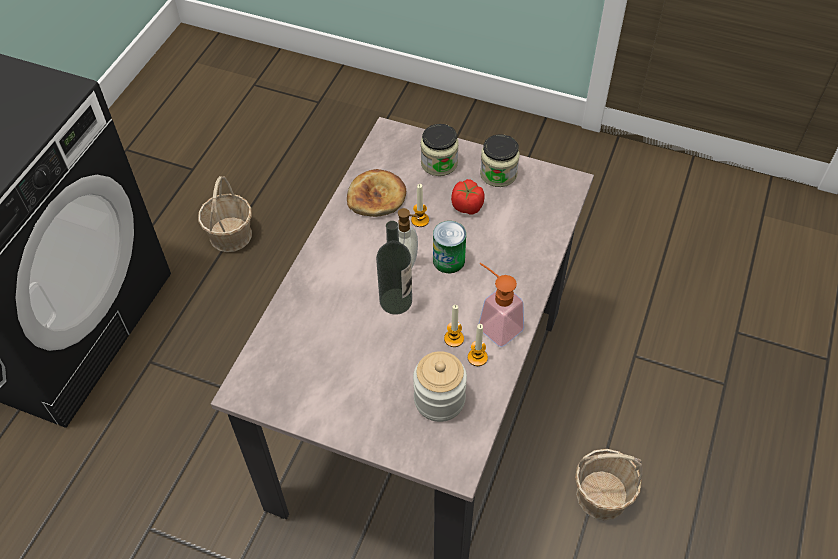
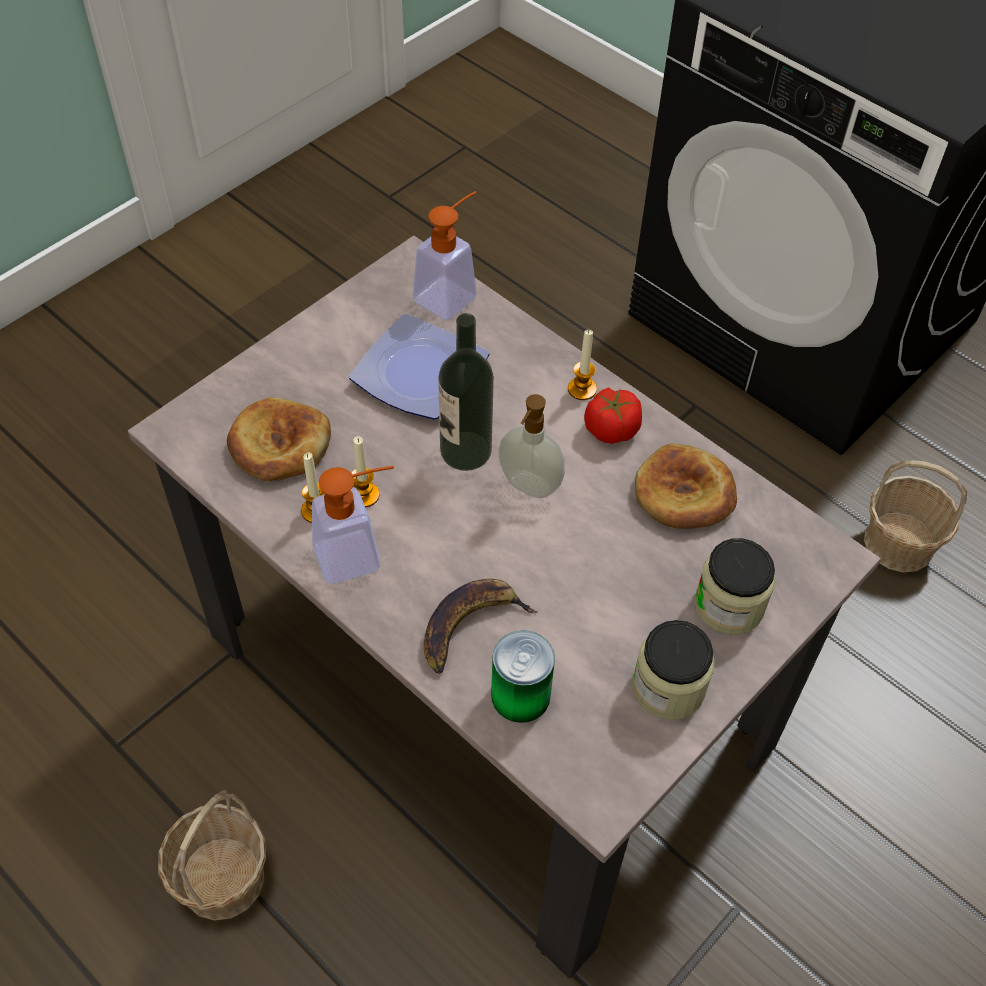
camera: 110 degrees right, 0 degrees up
(264, 356) = (452, 293): none -> soap dispenser
(344, 346) = (423, 373): none -> plate
(420, 220) = (608, 532): candle -> candle (582, 389)
(439, 400) = (279, 444): jar -> bread
(448, 260) = (508, 541): can -> can (520, 695)
(467, 206) = (611, 609): tomato -> tomato (611, 429)
(510, 258) = (470, 626): none -> banana

